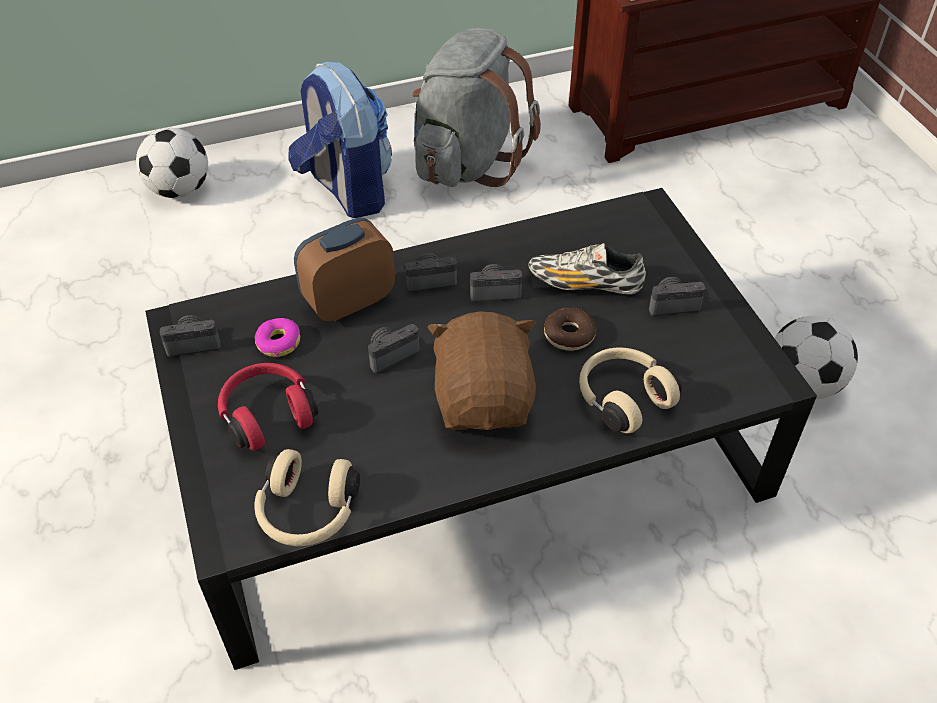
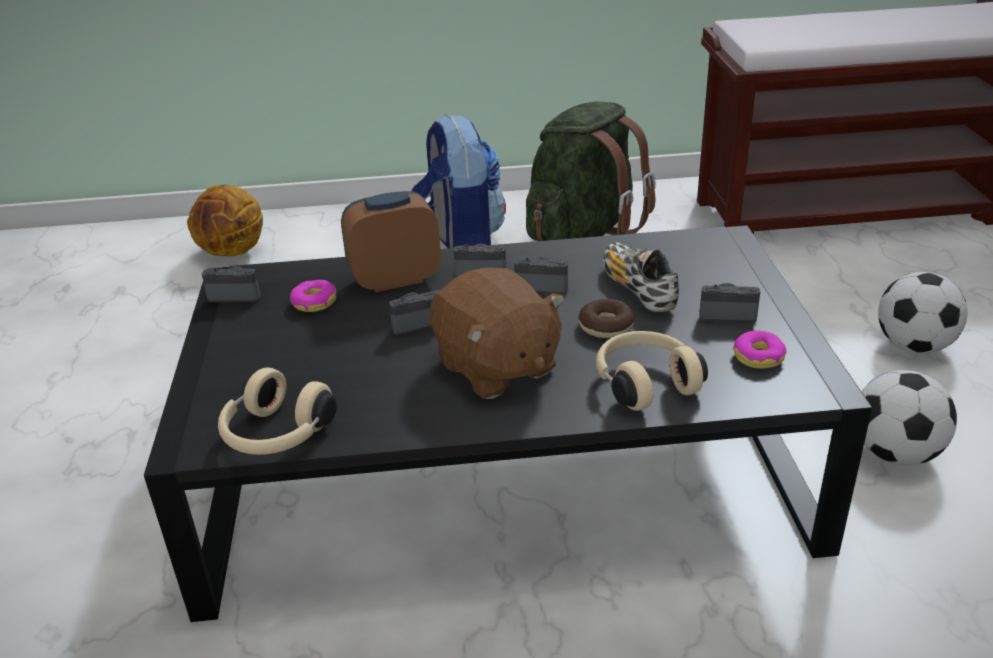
camera: 15 degrees right, 15 degrees down
(103, 228) = (232, 252): none -> basketball
(180, 190) = (310, 232): football -> football (913, 346)
(267, 414) = (277, 353): red headphones -> none
(468, 162) = (583, 234): grey backpack -> green backpack
(484, 400) = (496, 367): brown plush toy -> brown plush toy turned 135 degrees clockwise
(585, 284) = (638, 289): shoe -> shoe turned 45 degrees clockwise
(712, 352) = (758, 357): none -> donut

